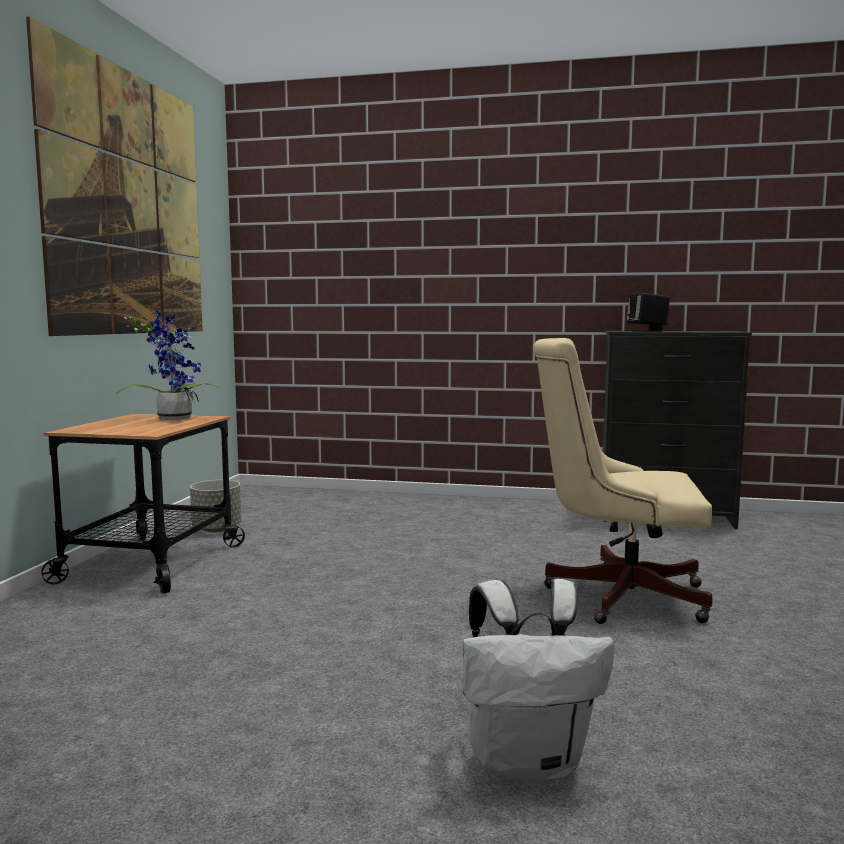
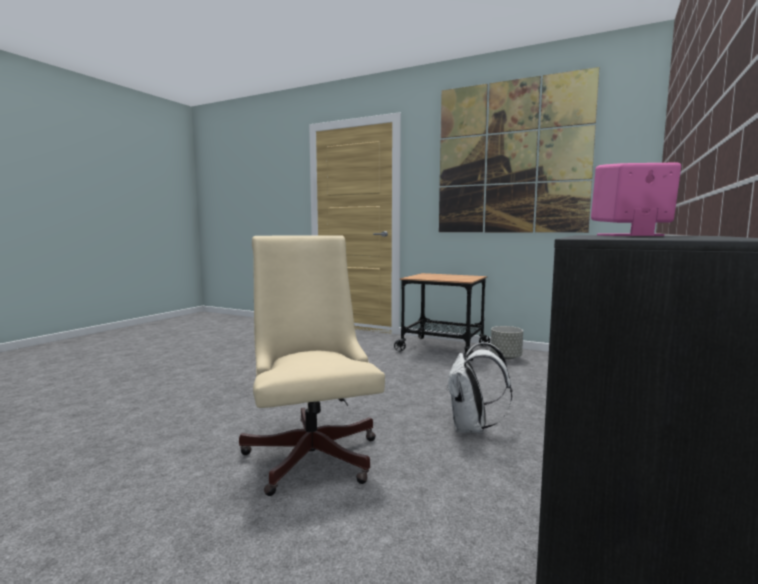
camera: 105 degrees right, 0 degrees up
(173, 418) = (462, 278): potted plant -> none
(528, 763) = (185, 391): white backpack -> white backpack (472, 428)
(616, 594) = (312, 452): beige office chair -> beige office chair turned 45 degrees counterclockwise
(647, 331) = (629, 235): black speaker -> pink speaker

